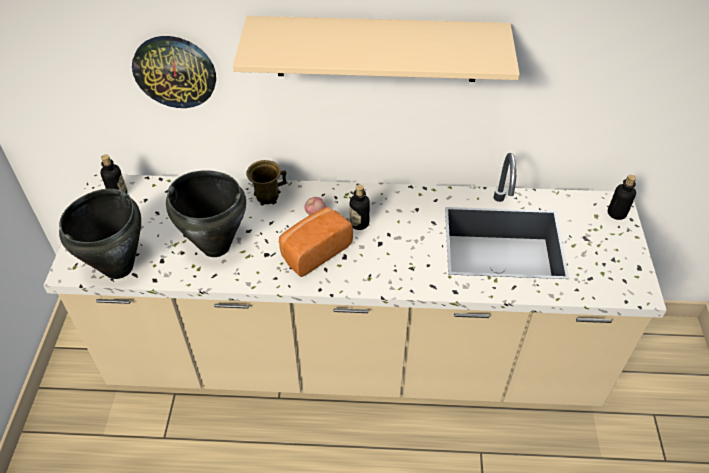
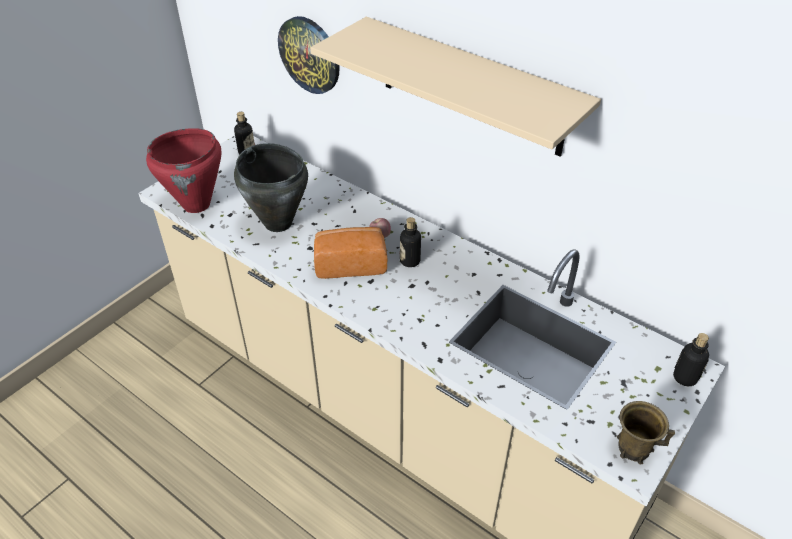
camera: 35 degrees right, 5 degrees down
(119, 267) = (197, 205): black cooking pot -> red cooking pot
(267, 196) = (354, 204): brown mug -> brown mug (633, 447)

